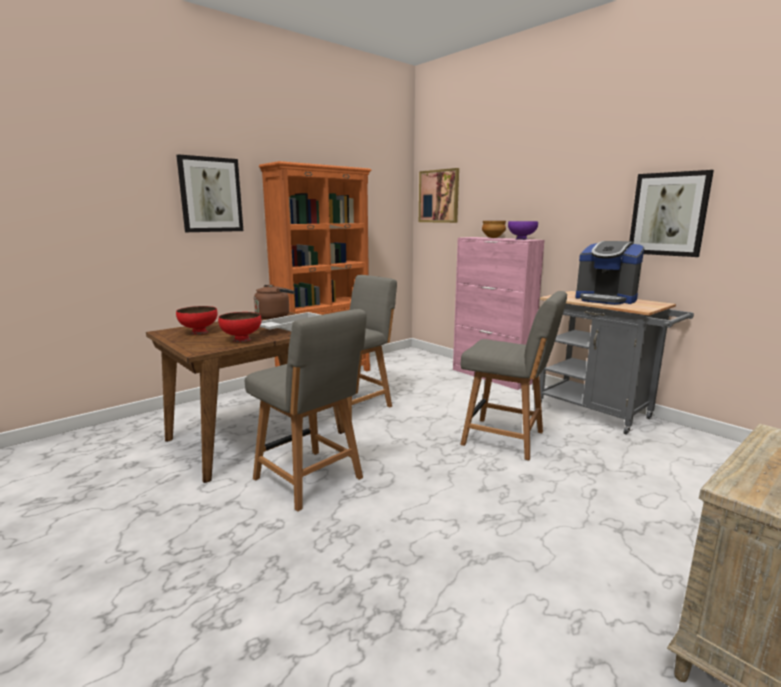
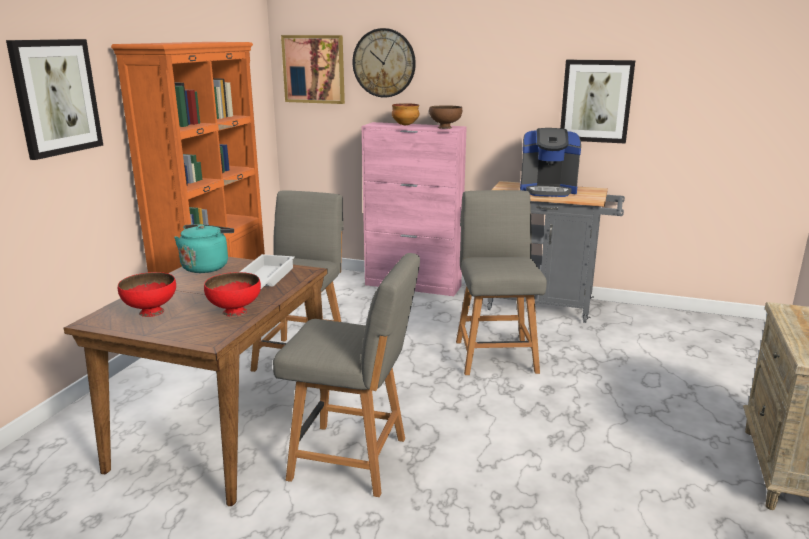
camera: 30 degrees left, 5 degrees up
(274, 316) = (206, 266): brown kettle -> turquoise kettle
(486, 188) = (384, 63): none -> wall clock
(506, 439) = (495, 355): grey chair -> grey chair turned 90 degrees counterclockwise
(521, 239) = (445, 127): purple bowl -> brown bowl

